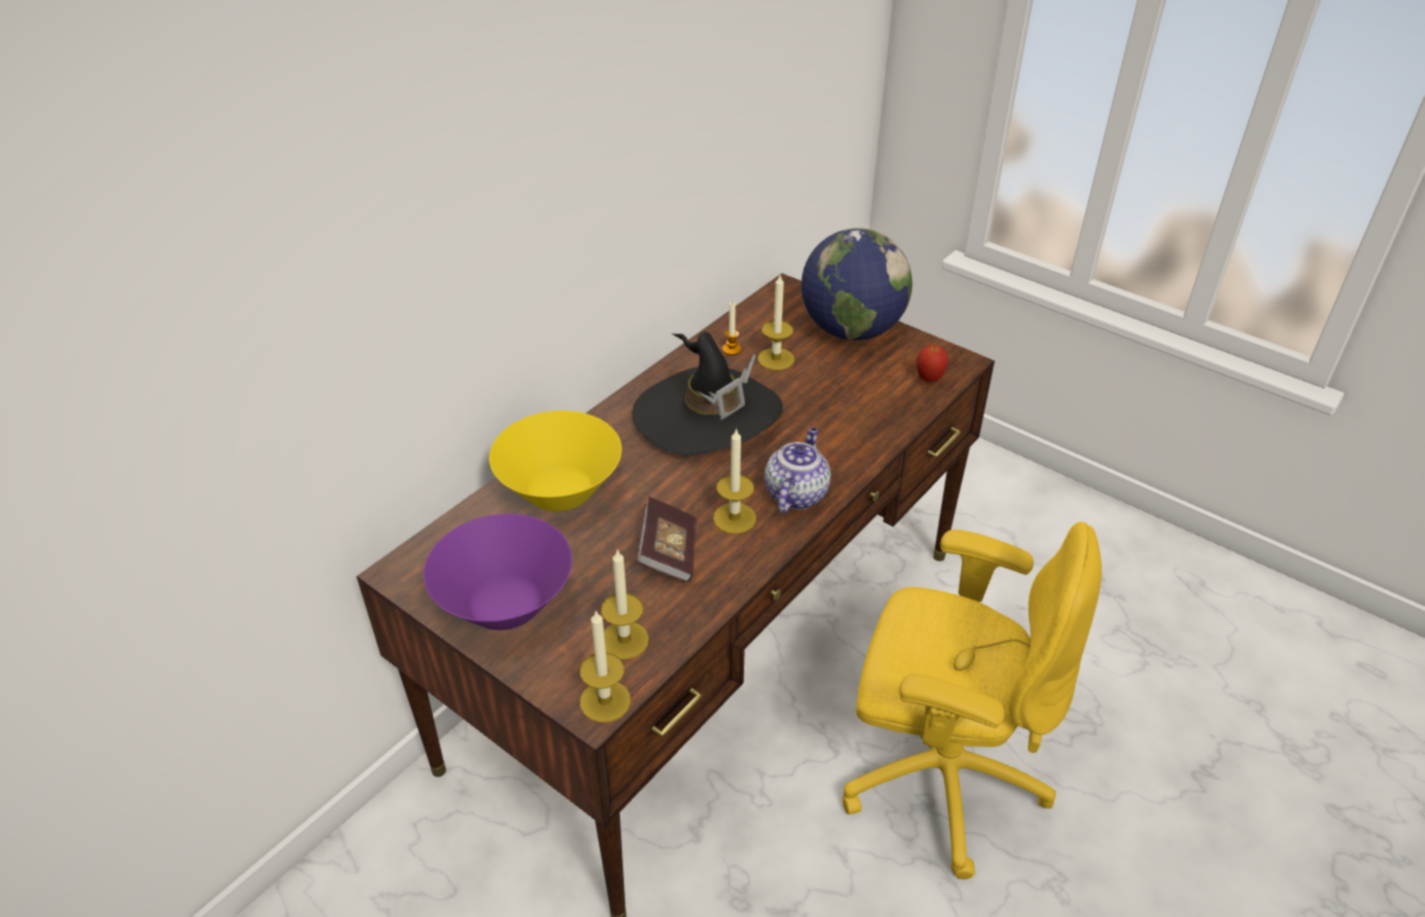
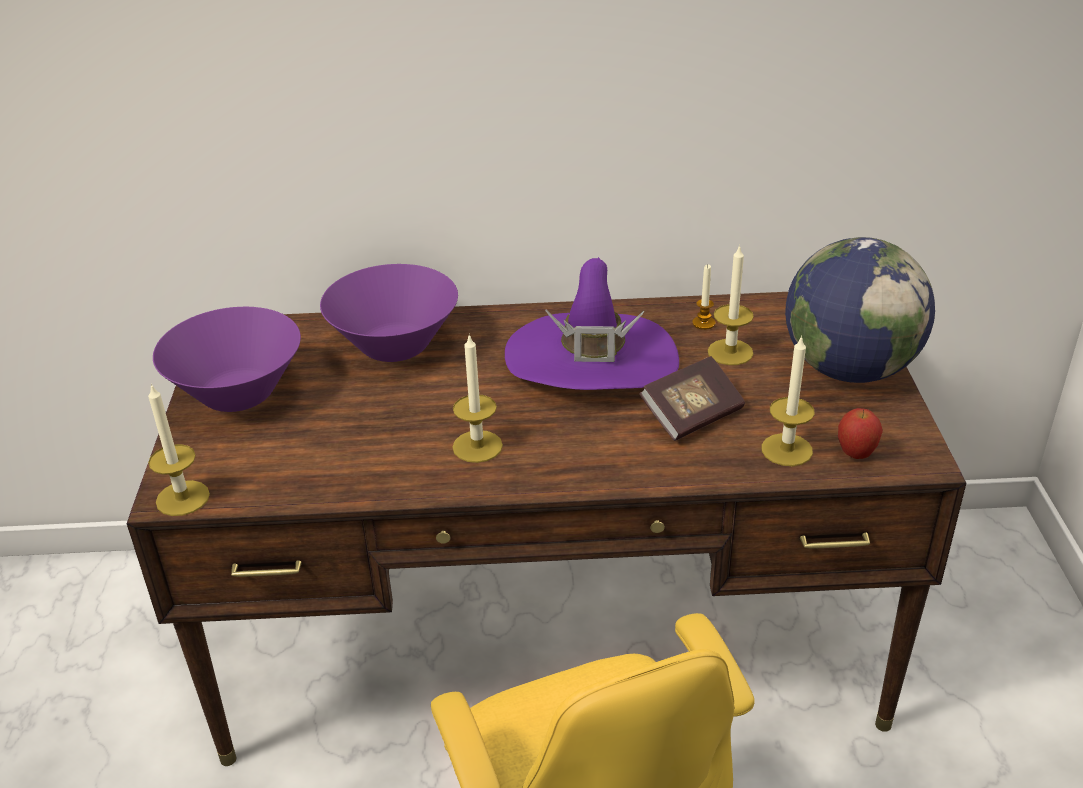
camera: 50 degrees right, 5 degrees down
(560, 492) = (394, 346): yellow bowl -> purple bowl
(624, 640) = (260, 470): candle -> candle (786, 450)
(668, 553) = (389, 436): book -> book (692, 415)
(707, 416) = (592, 361): black hat -> purple hat
(795, 494) = (556, 462): teapot -> none

